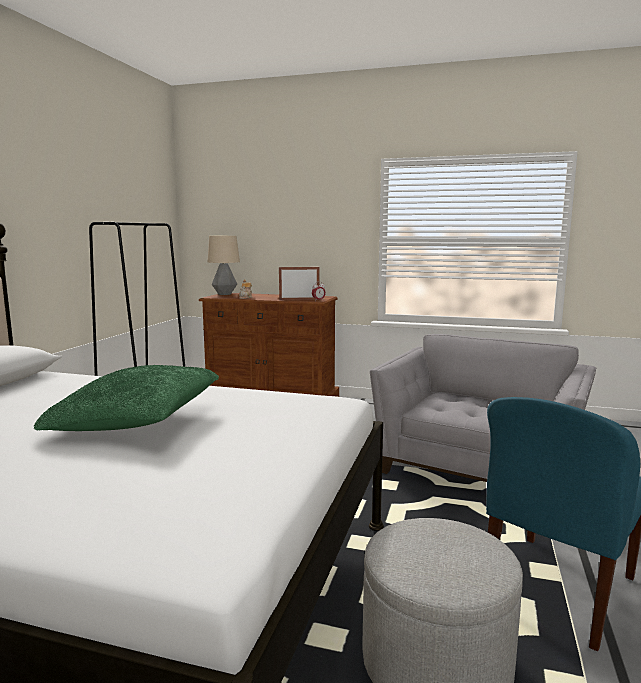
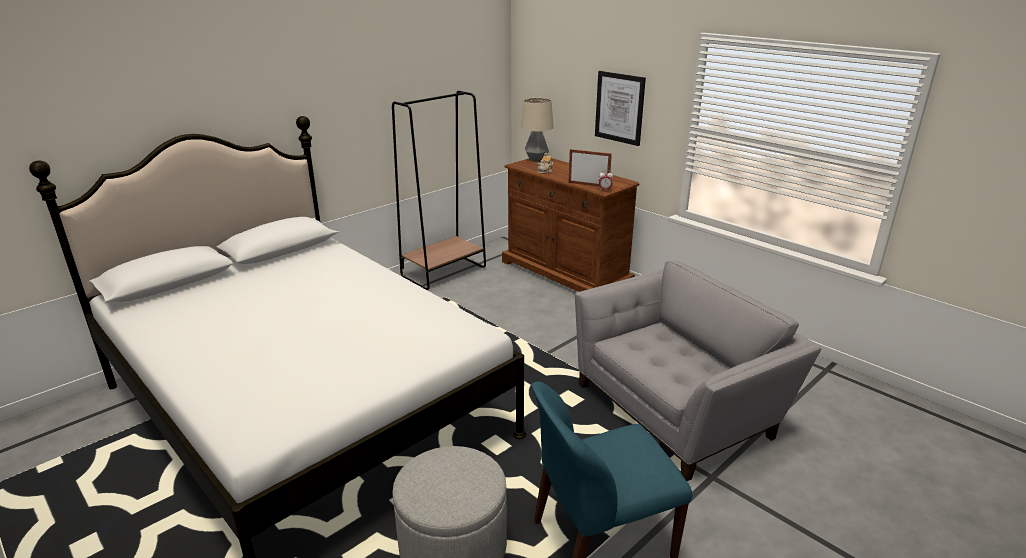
camera: 30 degrees right, 15 degrees up
(136, 421) = (327, 316): green pillow -> none
(306, 234) = (619, 108): none -> picture

